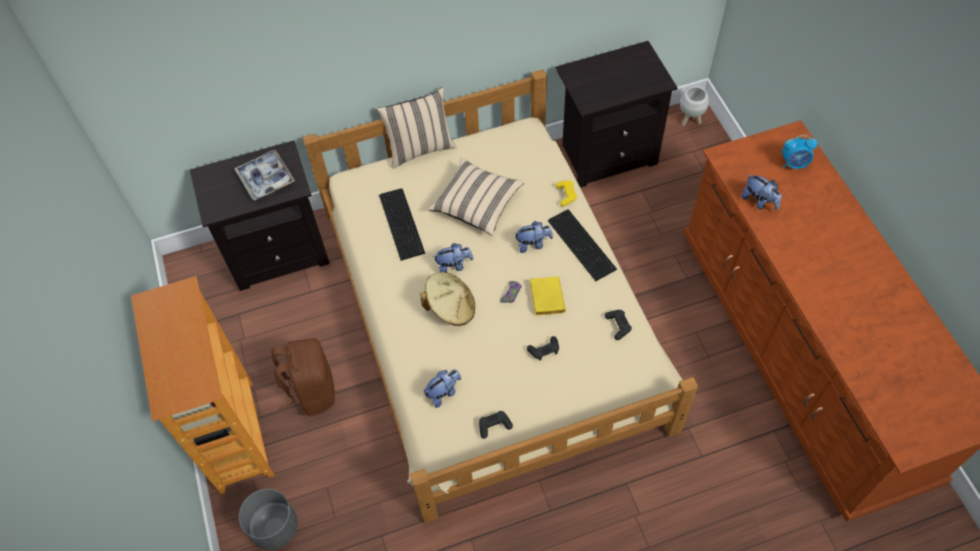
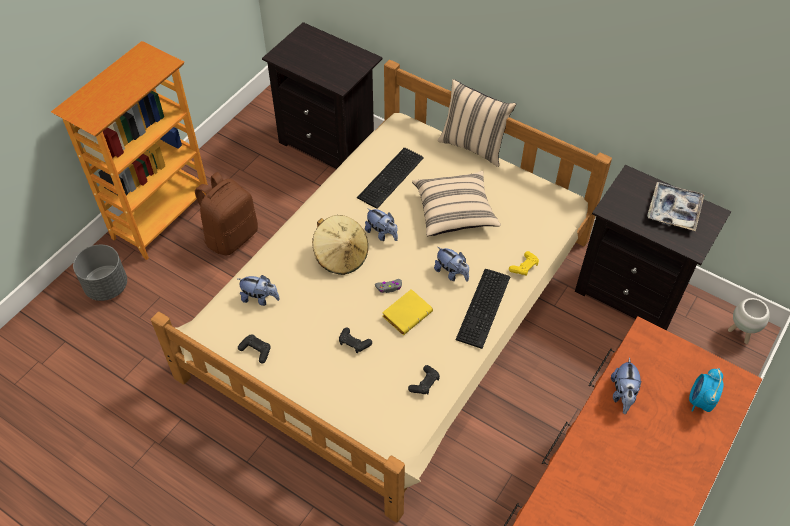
camera: 50 degrees right, 5 degrees down
(266, 178) = (332, 64): tray -> tray (674, 210)
(794, 164) = (700, 401): alarm clock -> alarm clock turned 60 degrees clockwise

